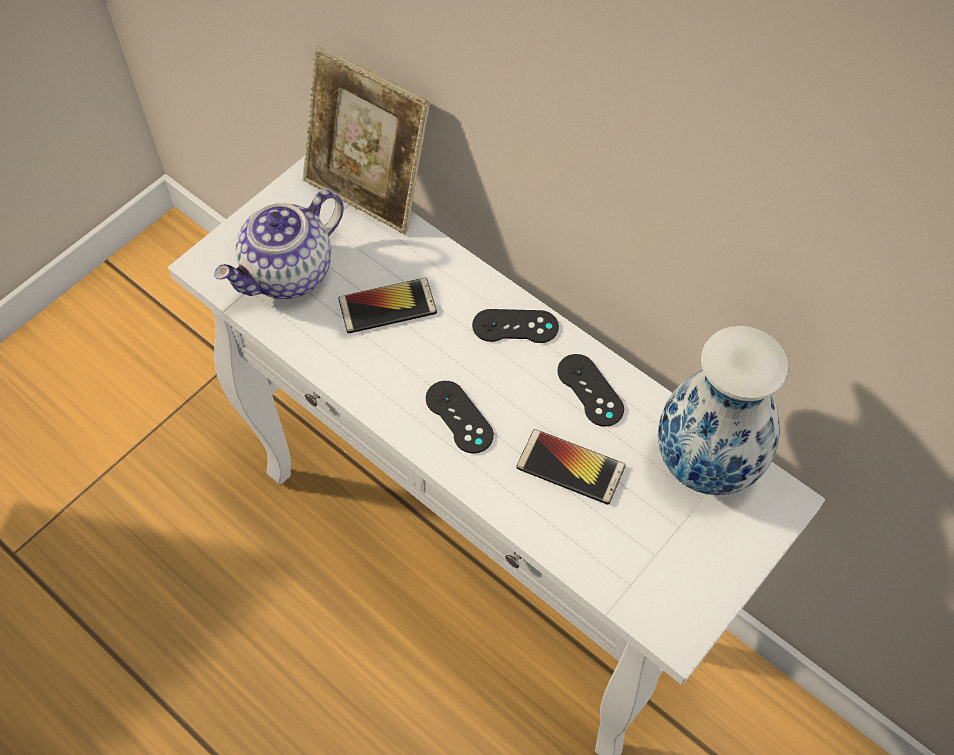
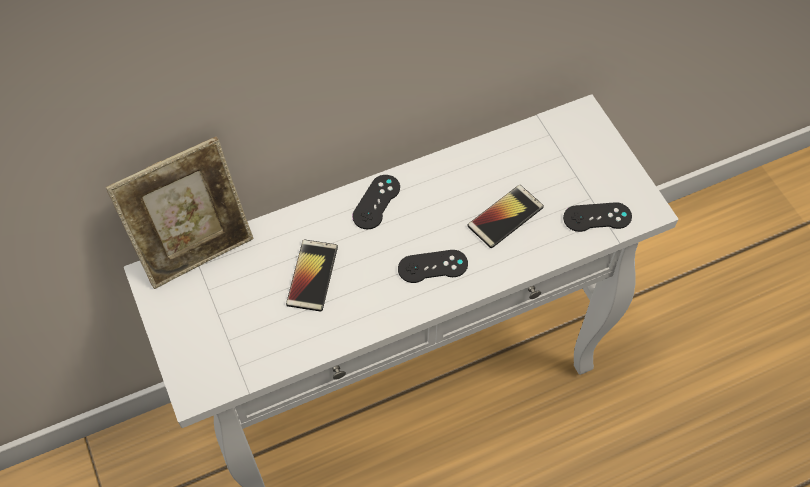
camera: 65 degrees left, 0 degrees up
(288, 274) = (241, 332): teapot -> none
(590, 390) = (452, 180): black game controller -> black game controller (597, 217)
(708, 462) = (539, 140): vase -> none

